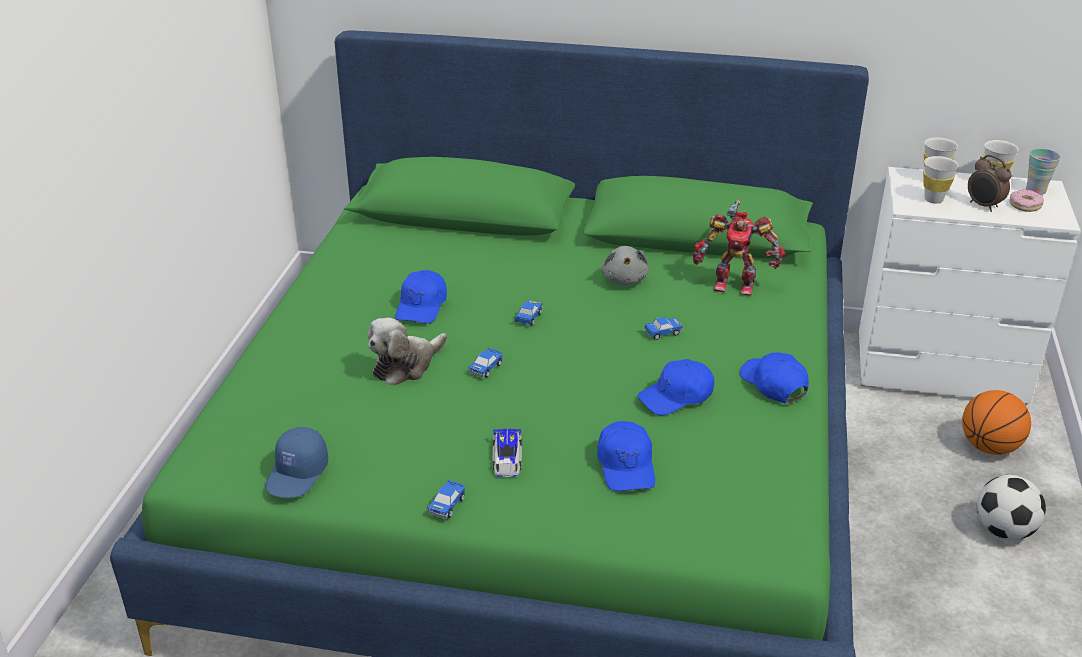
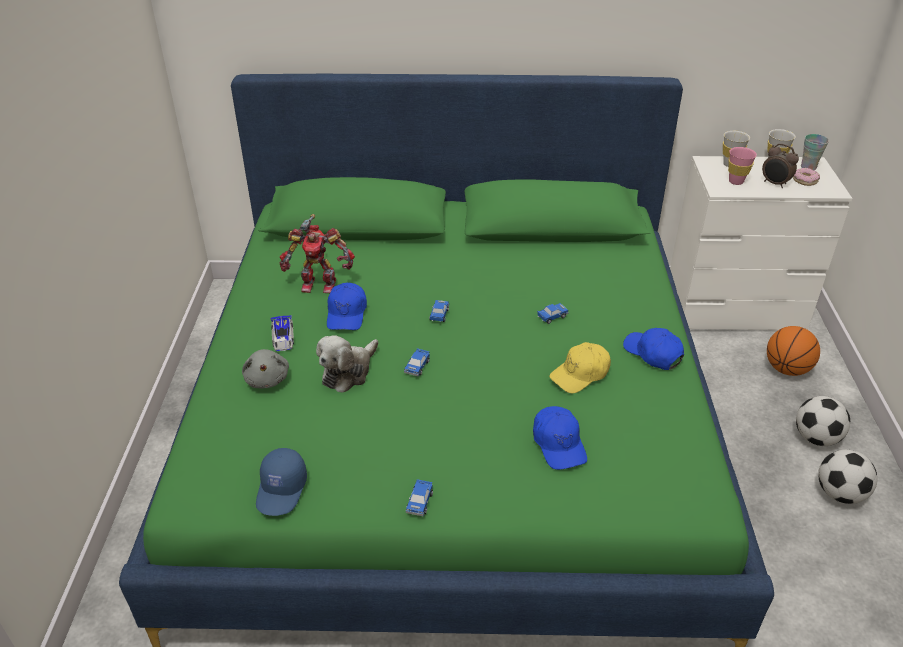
camera: 10 degrees left, 5 degrees up
(507, 458) = (458, 450): toy car -> toy car (283, 337)
(624, 279) = (506, 271): grey plush toy -> grey plush toy (267, 379)
(676, 396) = (580, 374): blue cap -> yellow cap
(734, 284) = (595, 266): toy robot -> toy robot (319, 284)
(933, 199) = (736, 181): white cup -> pink cup
(1016, 598) = (840, 494): none -> football

